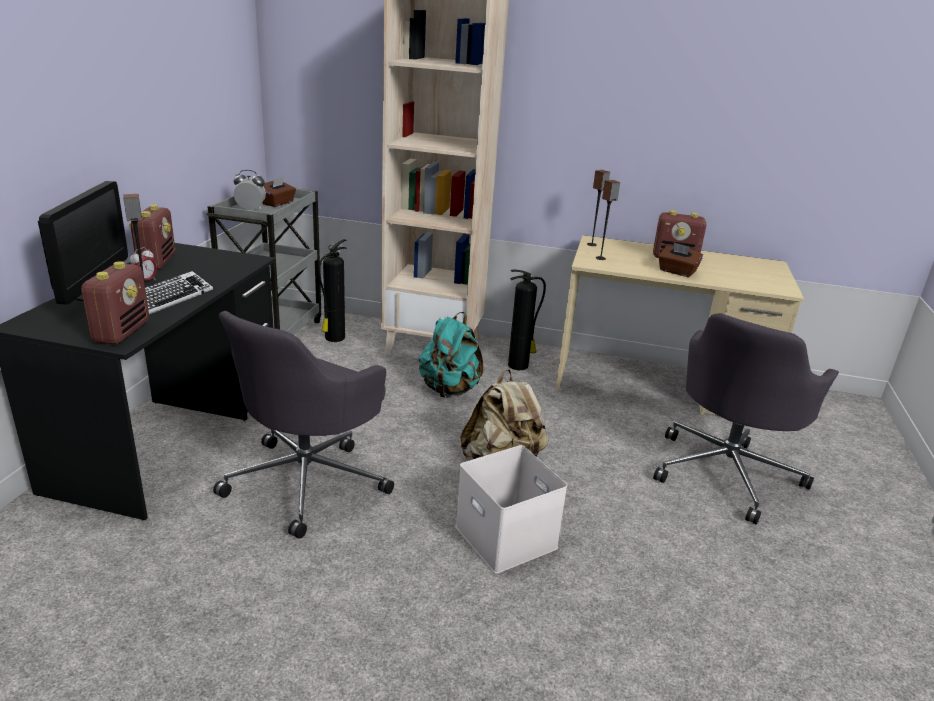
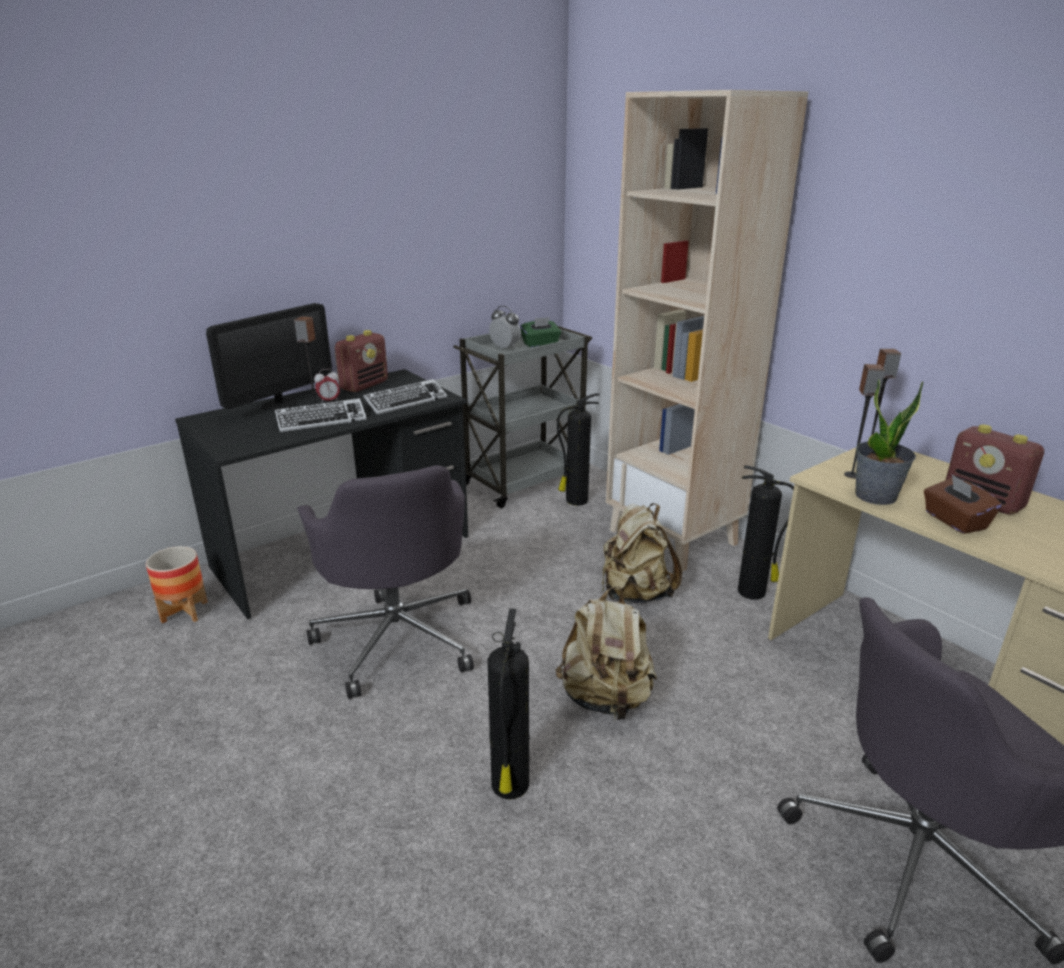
camera: 40 degrees right, 0 degrees up
(60, 541) = (184, 612): none -> planter
(121, 332) = (245, 442): radio -> none
(224, 268) = (406, 402): none -> keyboard
(278, 203) = (540, 344): brown tissue box -> green tissue box
(308, 480) = (398, 637): grey office chair -> grey office chair turned 90 degrees counterclockwise
(449, 390) = (635, 594): turquoise backpack -> beige backpack
(503, 536) = (509, 786): white storage box -> fire extinguisher
(627, 267) = (875, 496): none -> potted plant

